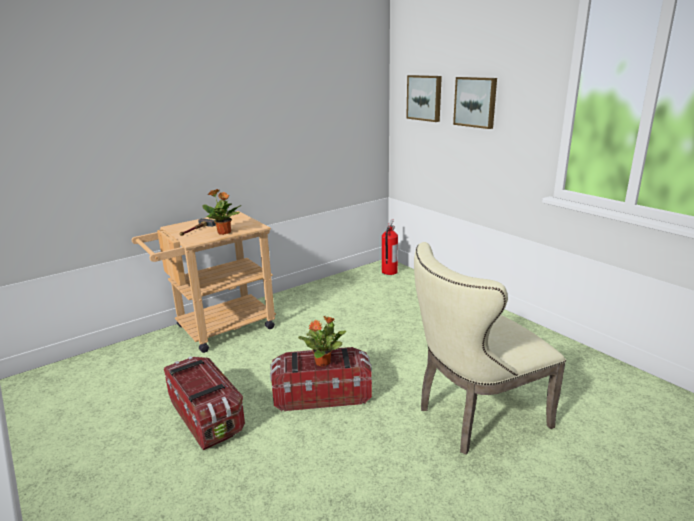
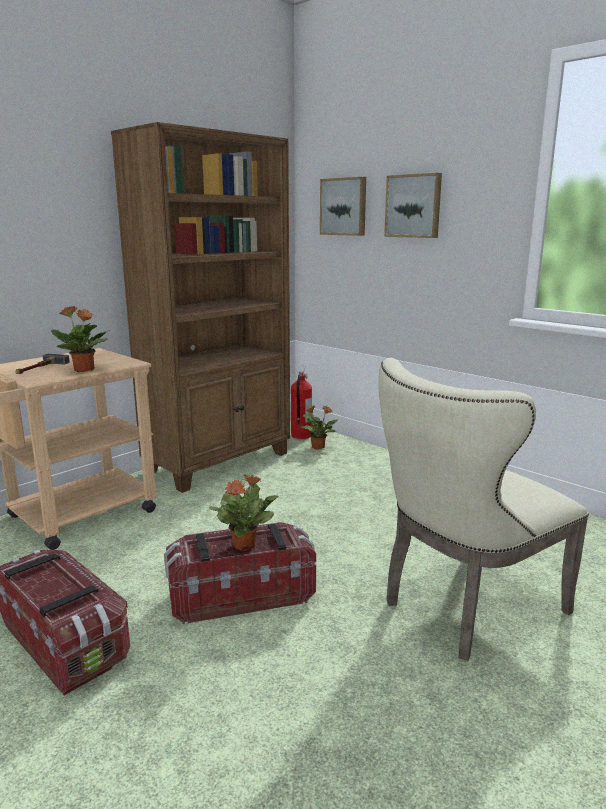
camera: 10 degrees left, 5 degrees down
(324, 292) = (219, 462): none -> brown bookcase
(399, 282) = (317, 447): none -> potted plant

